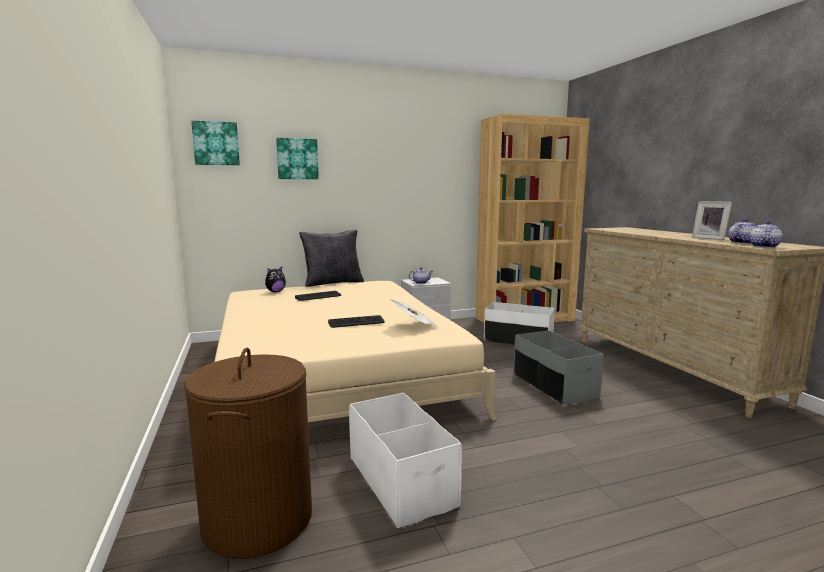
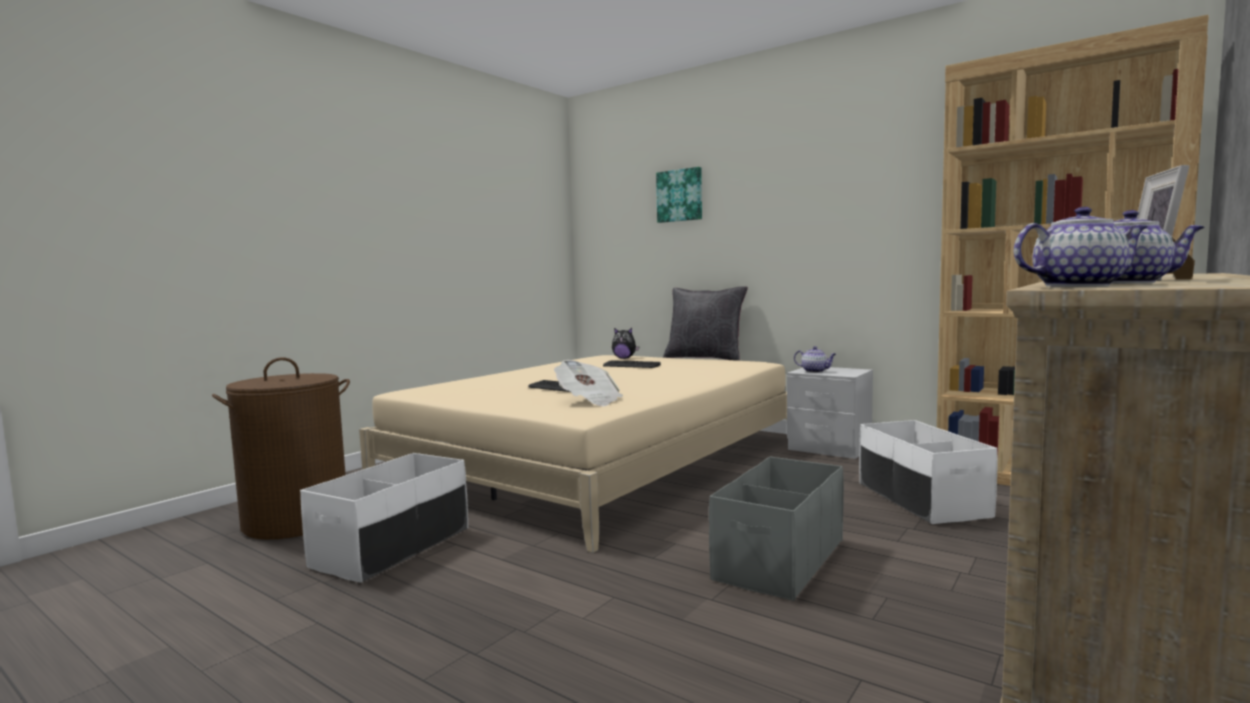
camera: 55 degrees right, 5 degrees down
(216, 143) = (605, 188): picture -> none

